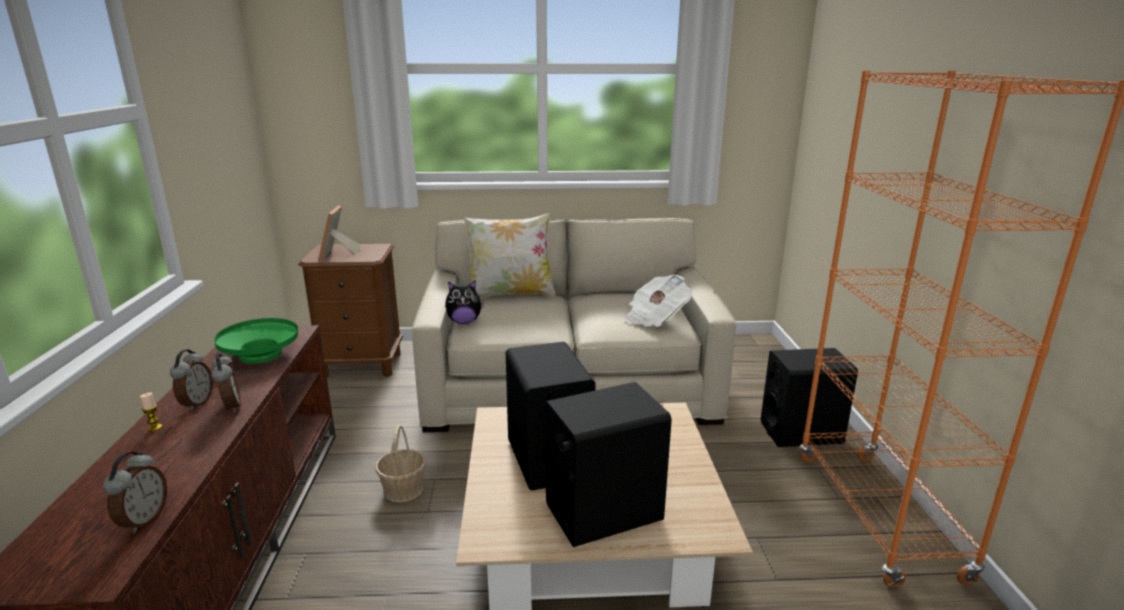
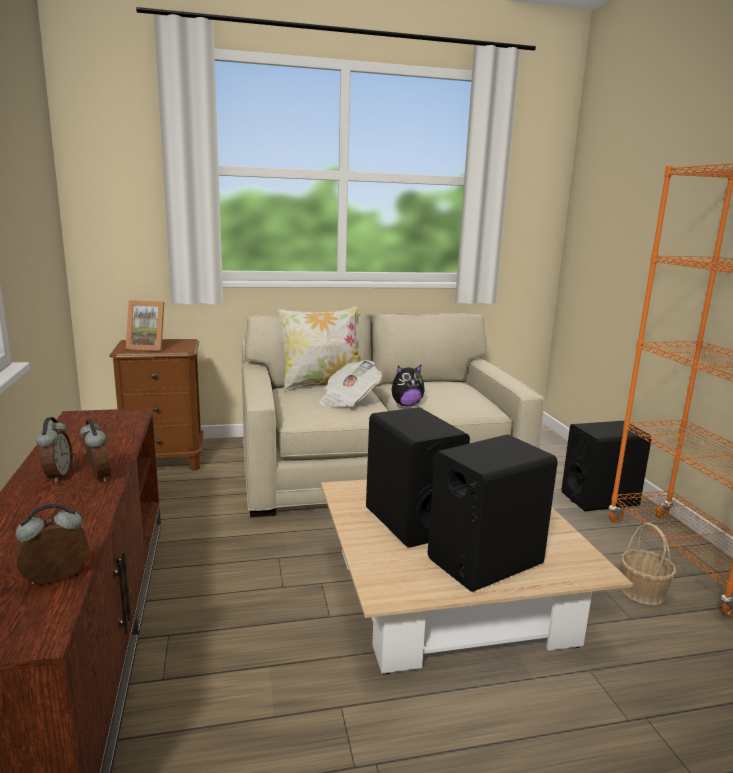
camera: 10 degrees left, 5 degrees down
(143, 520) = (56, 580): alarm clock -> alarm clock turned 120 degrees counterclockwise
(154, 428) = (22, 499): candle -> none
(261, 355) = (105, 433): green bowl -> none
(338, 255) = (148, 347): picture frame -> picture frame turned 75 degrees counterclockwise
(403, 489) = (250, 568): basket -> basket (642, 591)
(464, 322) = (287, 406): plush toy -> plush toy (406, 405)
(655, 317) = (465, 399): newspaper -> newspaper (348, 400)

